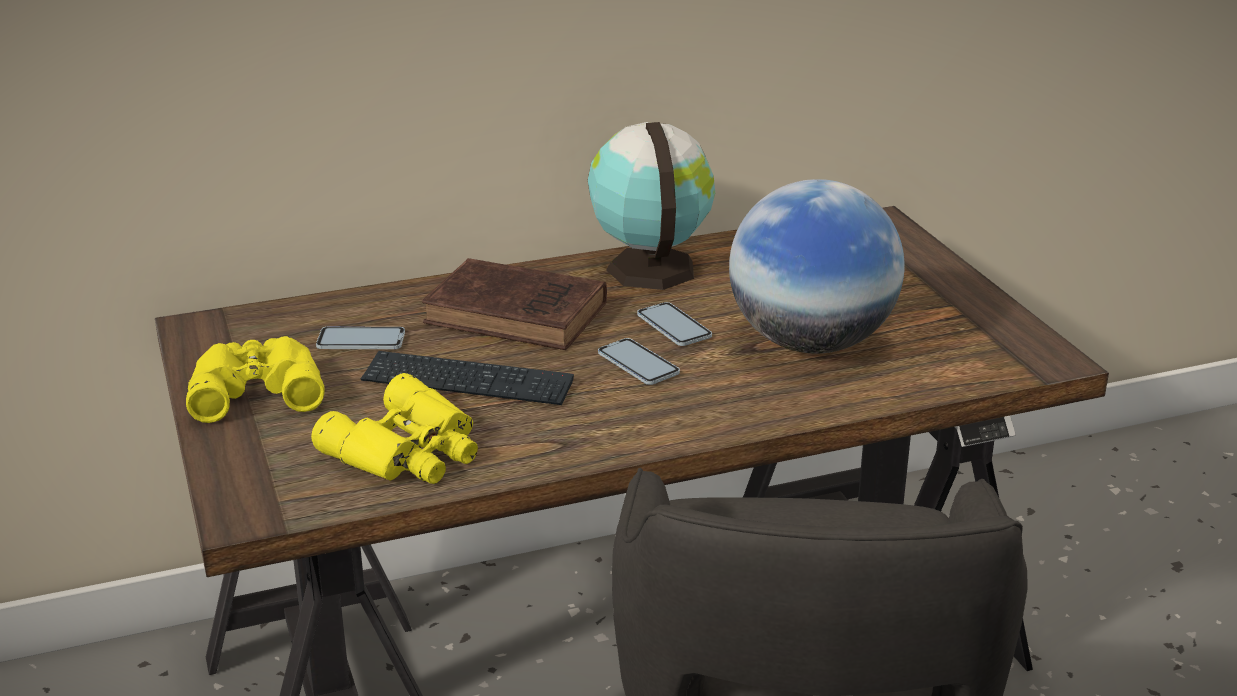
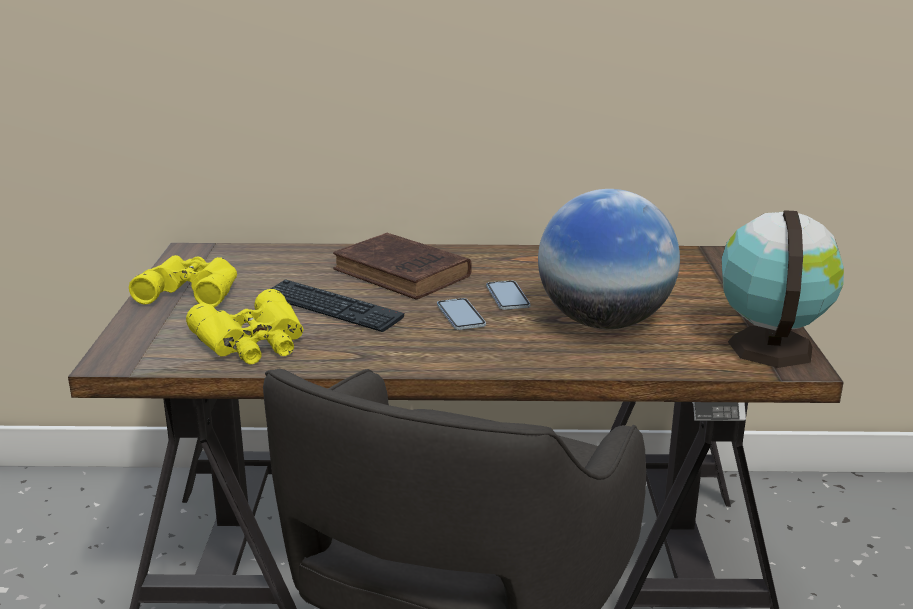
camera: 20 degrees right, 5 degrees down
(361, 340) = (284, 273): phone -> none
(649, 267) = (521, 259): globe -> globe (769, 346)

